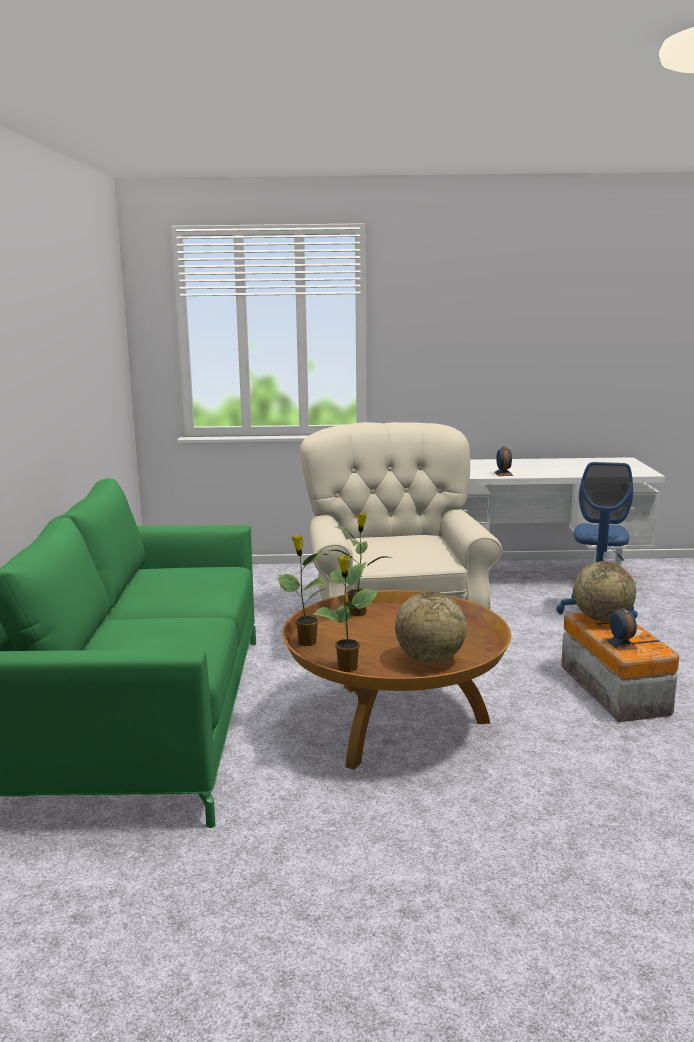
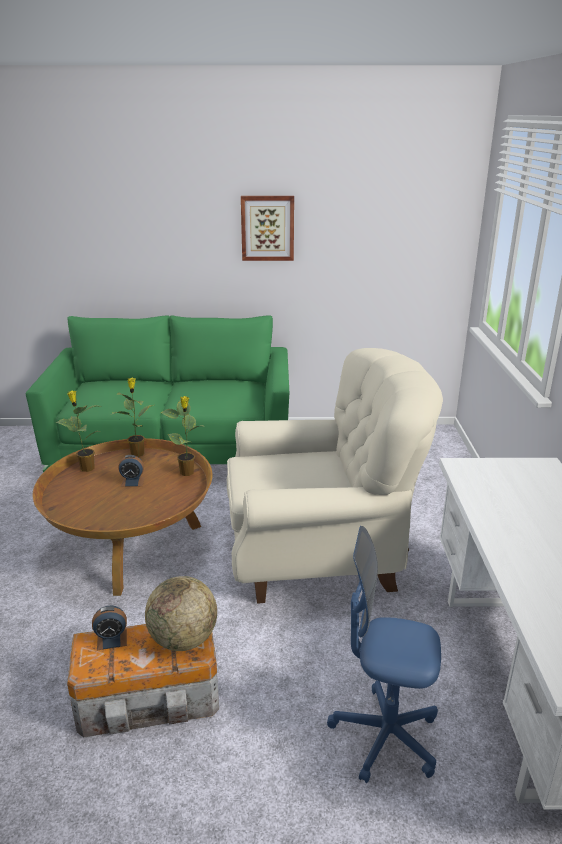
camera: 90 degrees right, 10 degrees up
(57, 363) = (267, 228): none -> picture
(430, 659) = (83, 500): globe -> none
(503, 473) = (494, 515): alarm clock -> alarm clock (133, 482)

